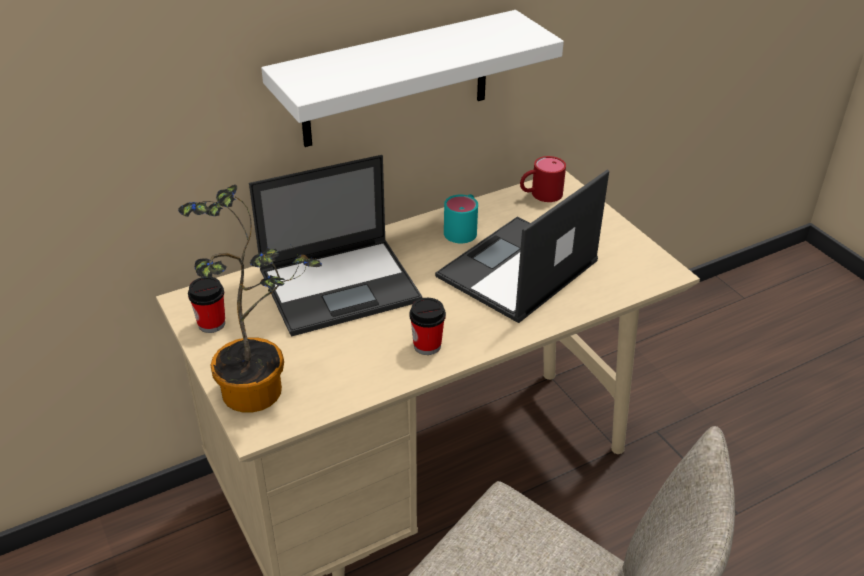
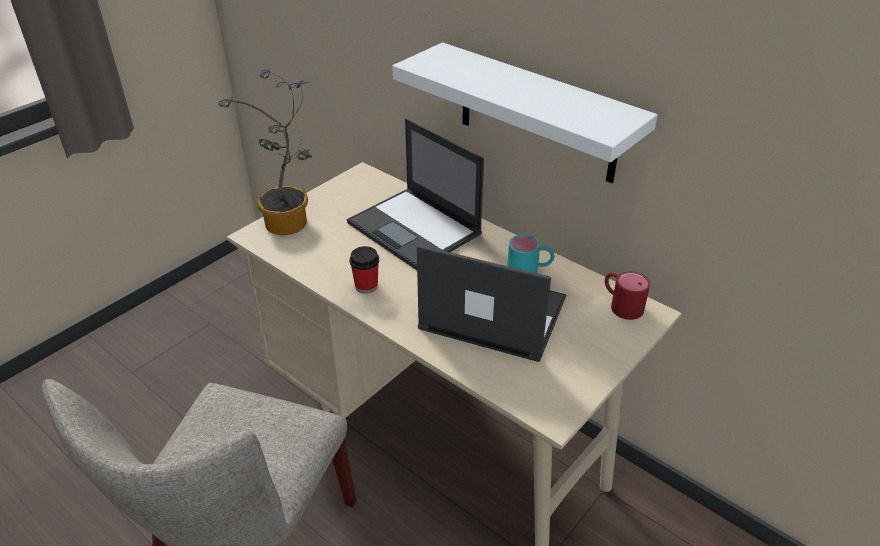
camera: 70 degrees right, 0 degrees up
(211, 324) = (345, 189): cup -> none

